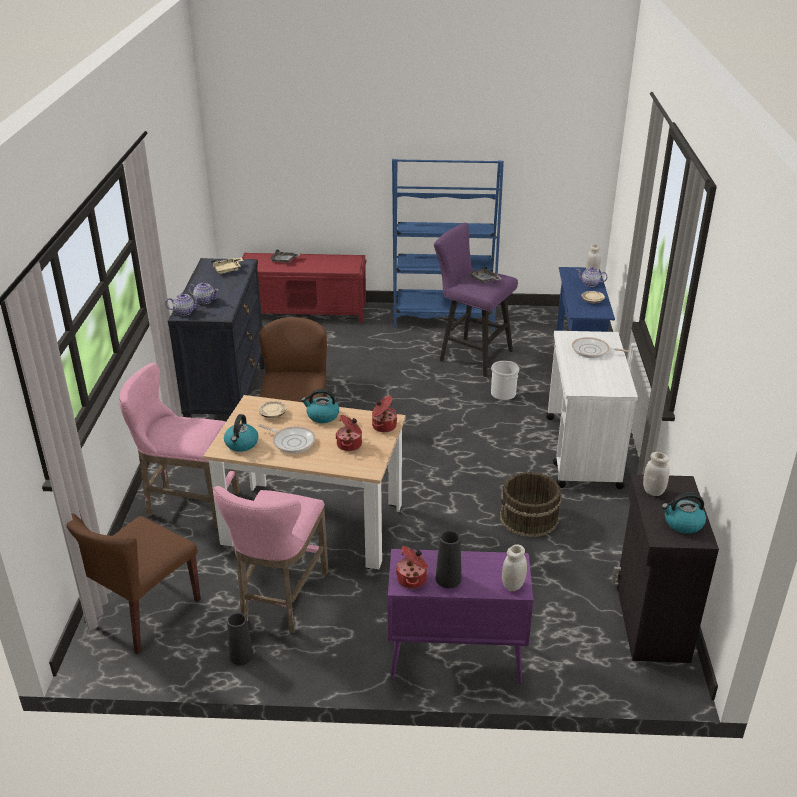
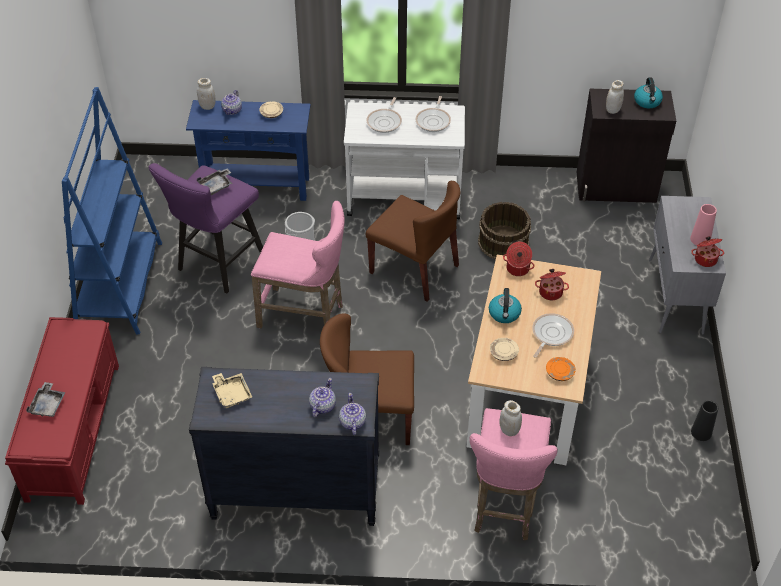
camera: 90 degrees left, 15 degrees up
(143, 611) = (664, 515): brown chair -> brown chair (414, 269)
(241, 444) = (560, 372): kettle -> orange plate
(280, 600) = (632, 410): pink stool -> pink stool (305, 315)
(448, 579) = (700, 239): black vase -> pink vase
(454, 659) = (675, 297): purple cabinet -> grey cabinet
(513, 585) = (698, 205): white jar -> white jar (509, 430)
(603, 378) = (434, 121): none -> frying pan

